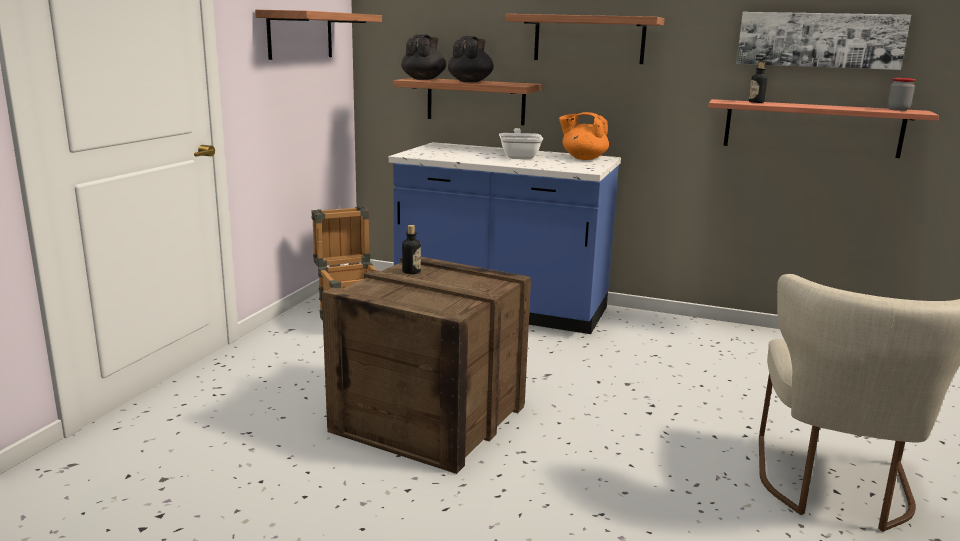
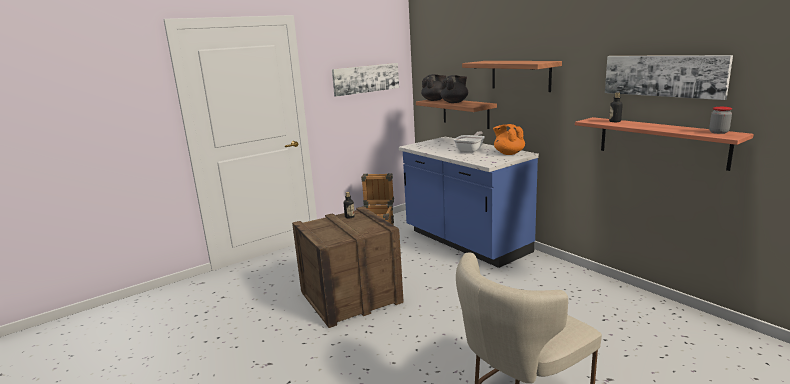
camera: 35 degrees right, 0 degrees up
(300, 35) = (366, 79): shelf -> picture

